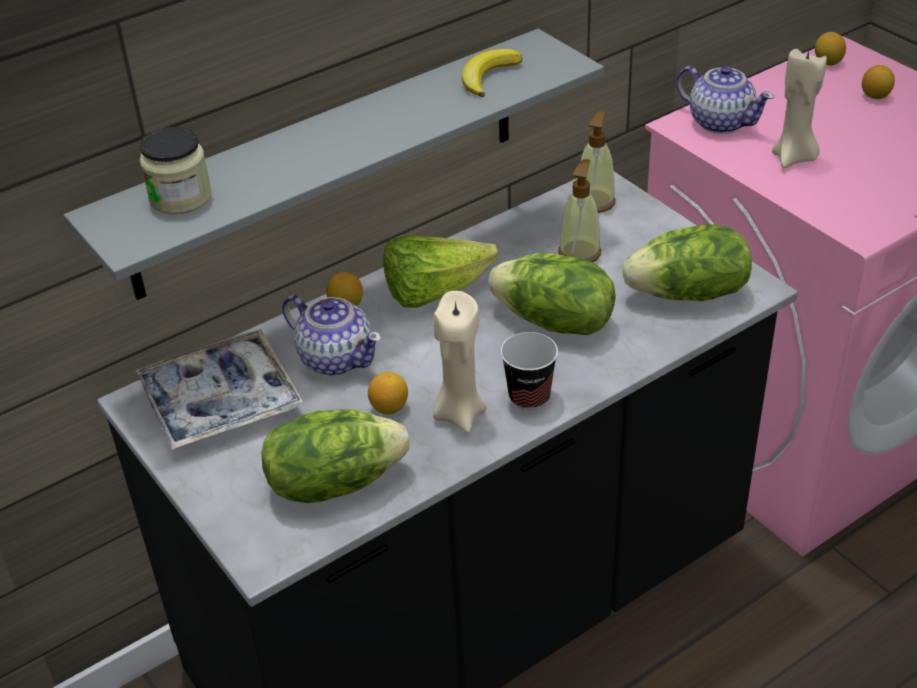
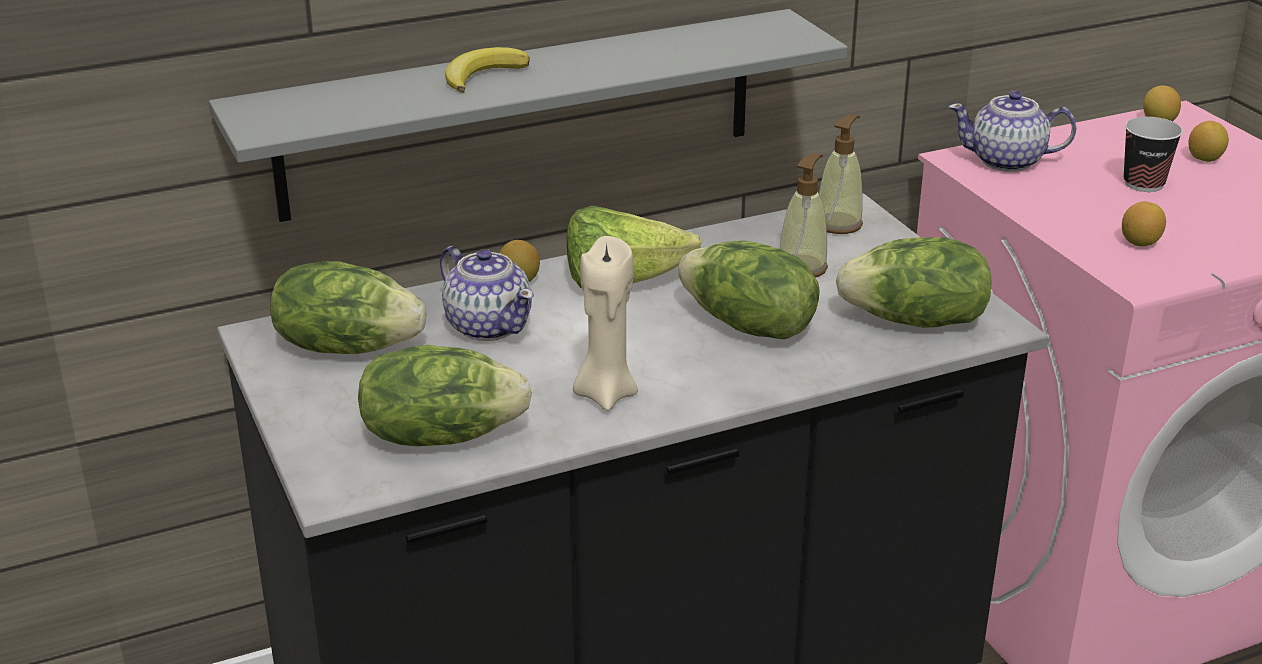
camera: 10 degrees right, 10 degrees down
(180, 197) = (335, 100): jar -> none
(220, 401) = (347, 346): tray -> lettuce
(389, 407) = (529, 377): lemon -> lemon (1140, 243)
(488, 76) = (713, 41): banana -> banana (482, 75)
(529, 397) = (691, 390): cup -> cup (1143, 184)
(720, 122) = (1007, 161): teapot -> teapot turned 135 degrees clockwise
(794, 158) = (1083, 204): beige candle -> none

